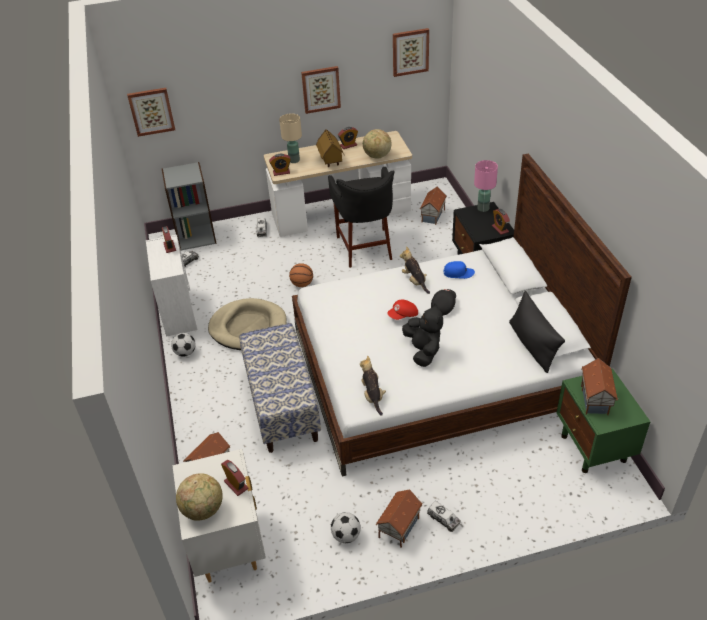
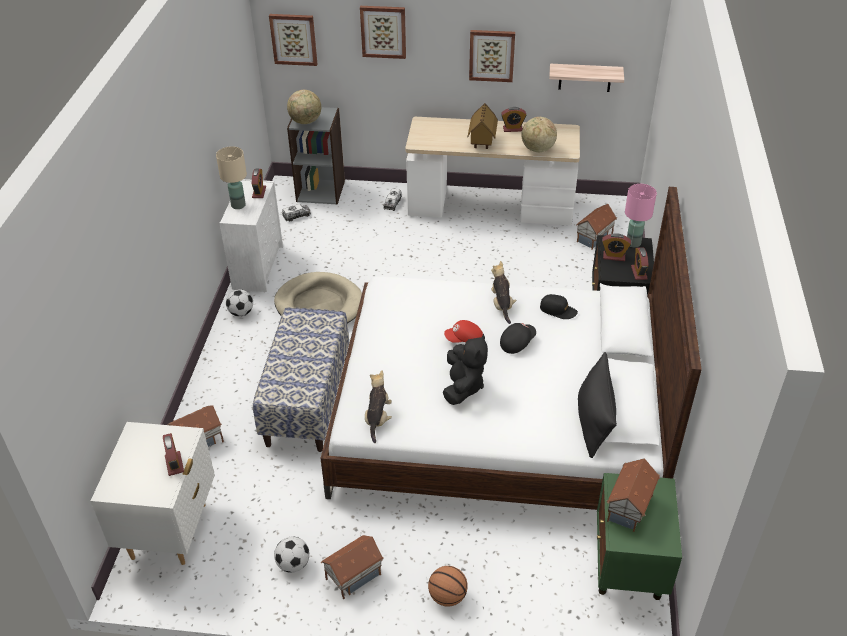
camera: 20 degrees right, 0 degrees up
(203, 509) = (128, 477): globe -> globe (306, 122)
(281, 172) = (420, 141): alarm clock -> alarm clock (614, 256)
(294, 160) = (441, 131): beige table lamp -> beige table lamp (238, 205)
(302, 284) = (402, 275): basketball -> basketball (447, 596)
(365, 247) = (495, 253): black stool -> none
(396, 91) = (585, 77): none -> shelf
(410, 52) = (609, 33): picture -> picture (383, 31)
(443, 519) = (406, 586): toy truck -> none
(458, 273) = (558, 310): blue cap -> black cap

